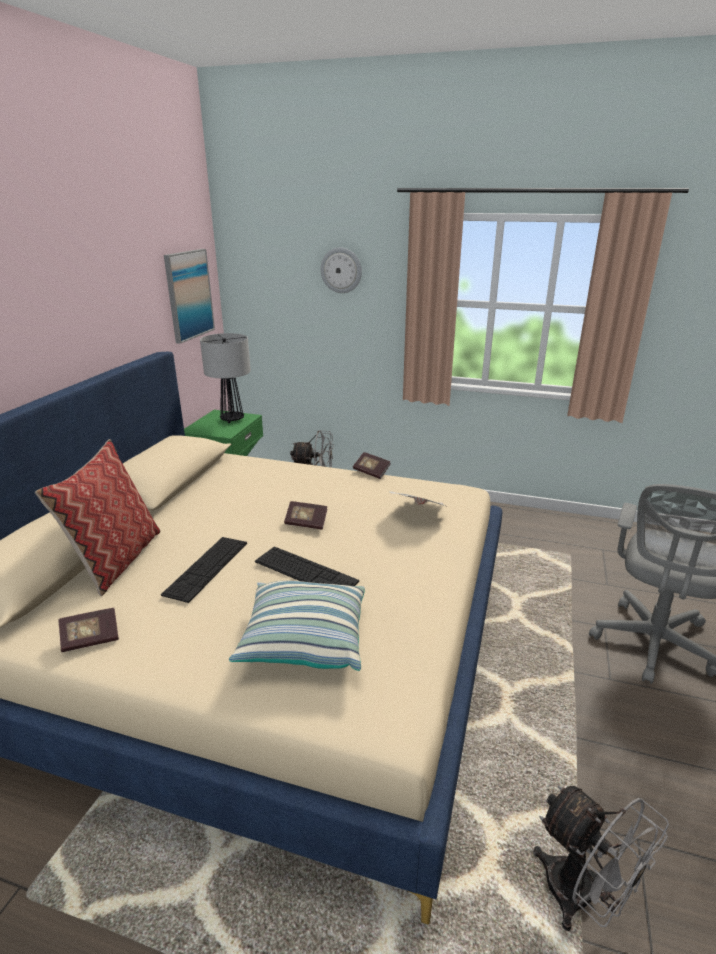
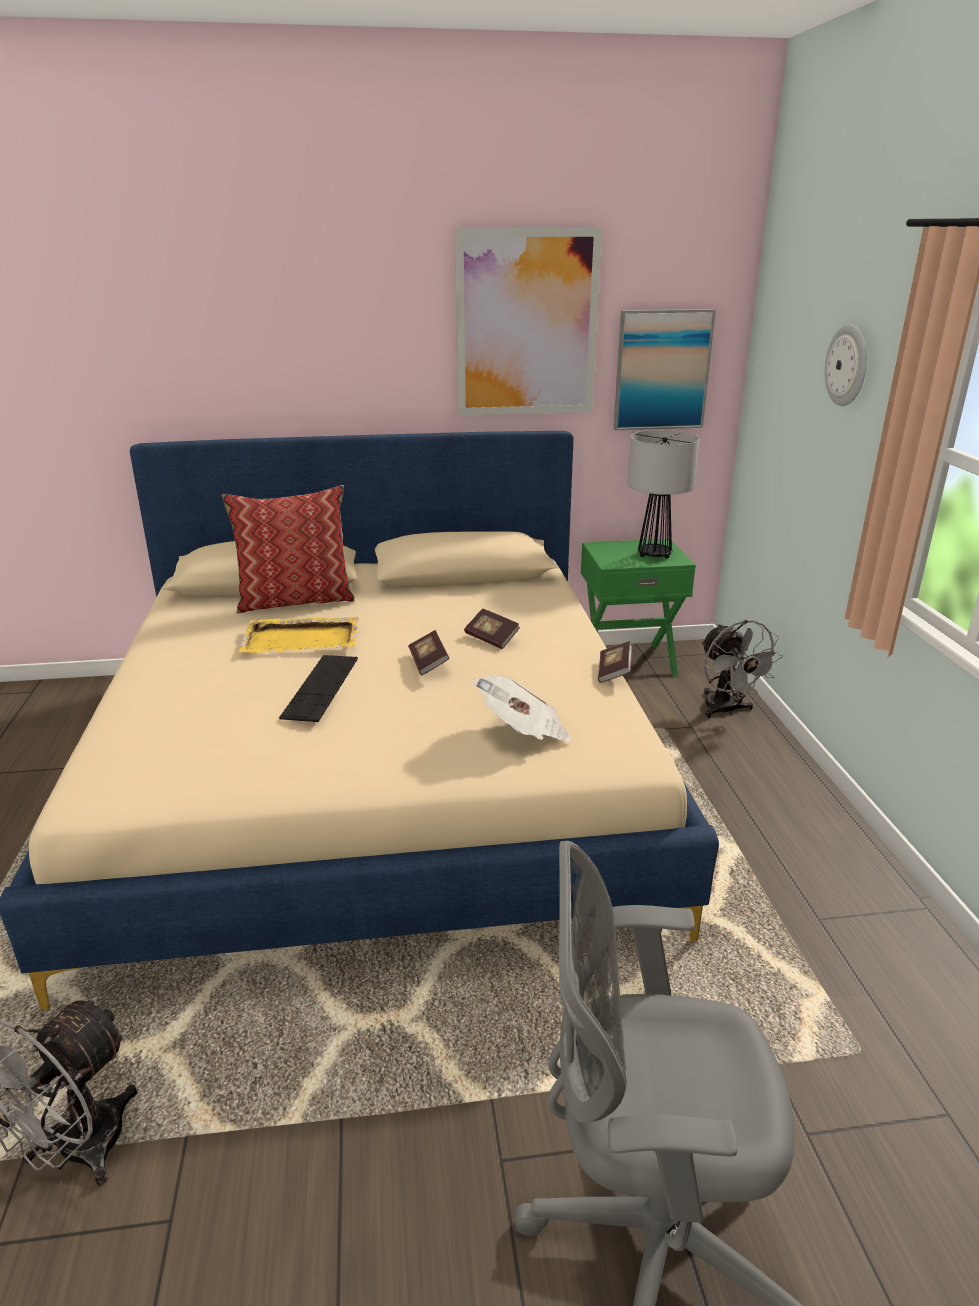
camera: 65 degrees right, 0 degrees up
(91, 638) = (177, 629): book -> book (491, 638)
(118, 273) = (526, 324): none -> picture
(207, 567) = (302, 639): keyboard -> yellow tray
(304, 640) = (198, 717): pillow -> none

